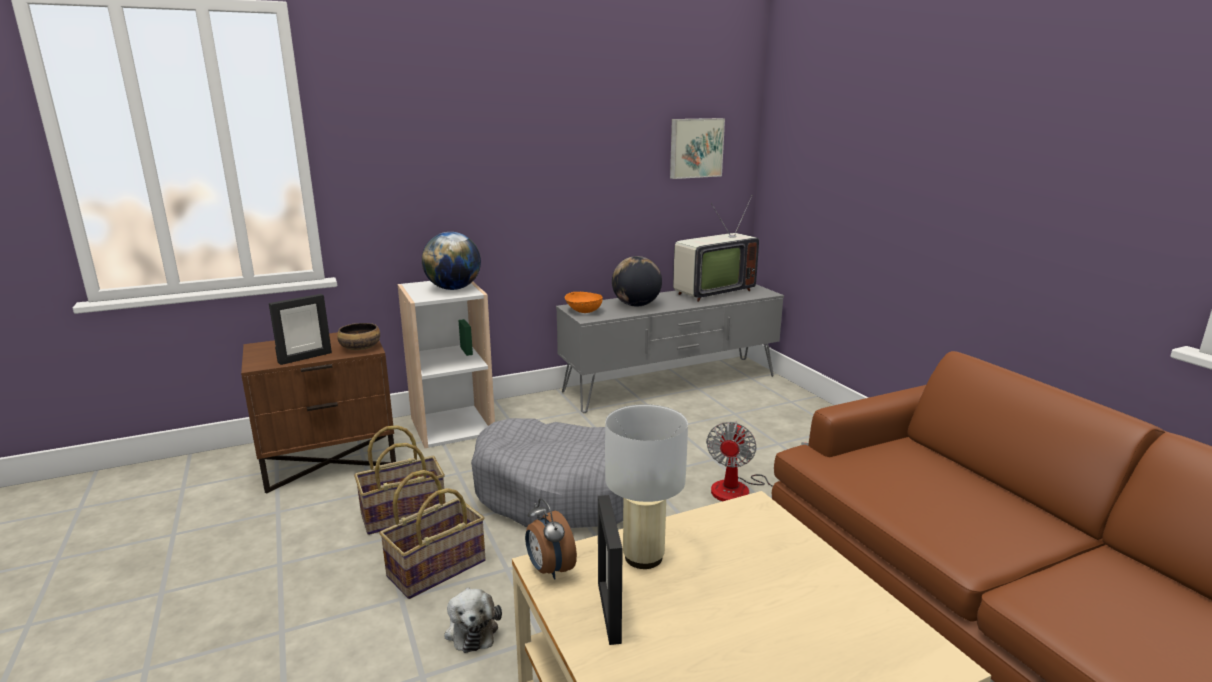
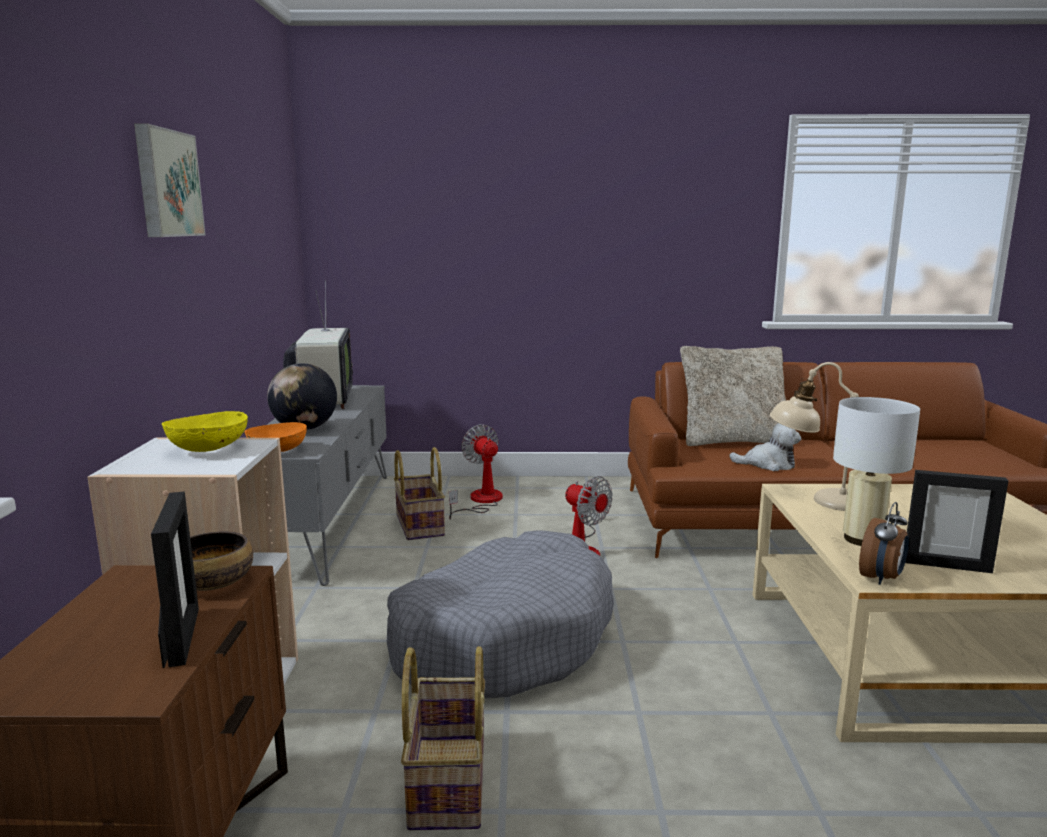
camera: 65 degrees left, 5 degrees down
(436, 567) = (606, 768): basket -> basket (418, 525)
(453, 288) = (208, 449): globe -> yellow bowl
(471, 629) = (743, 759): plush toy -> plush toy (768, 464)
(549, 569) = (881, 578): alarm clock -> alarm clock turned 45 degrees counterclockwise
(695, 148) = (274, 226): picture -> picture (166, 184)
(749, 524) = (816, 497): none -> beige table lamp
(783, 422) = (480, 501): none -> fan
(969, 473) = (733, 440): none -> beige pillow

